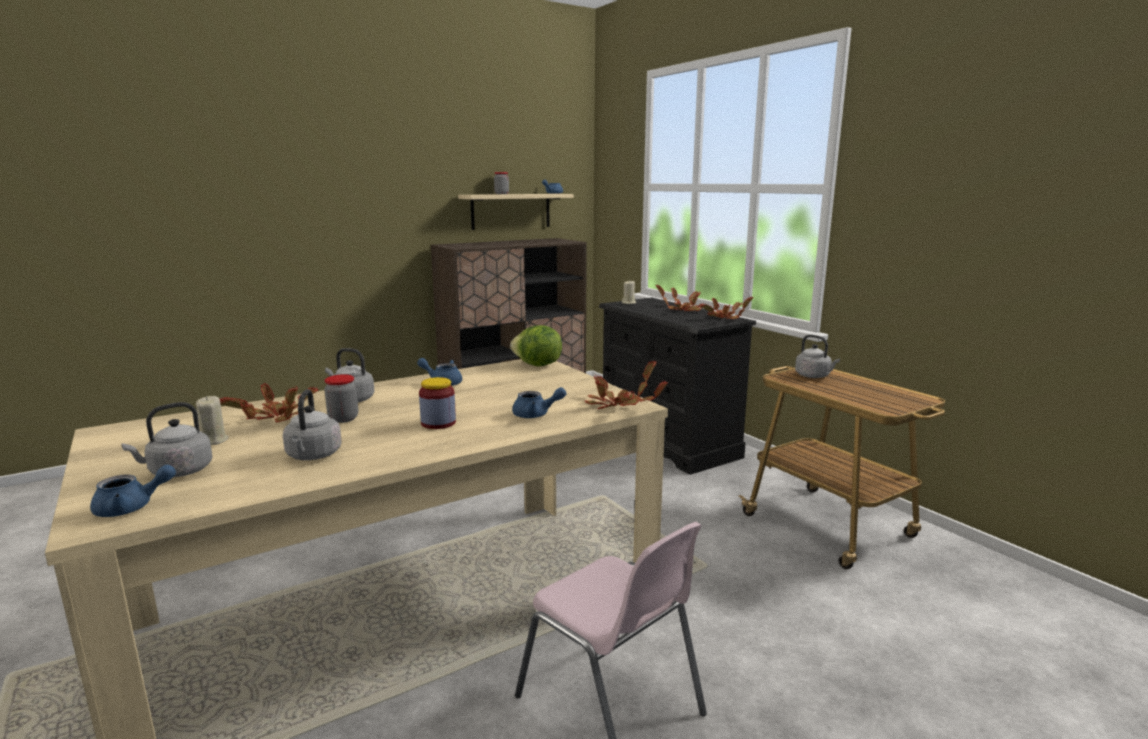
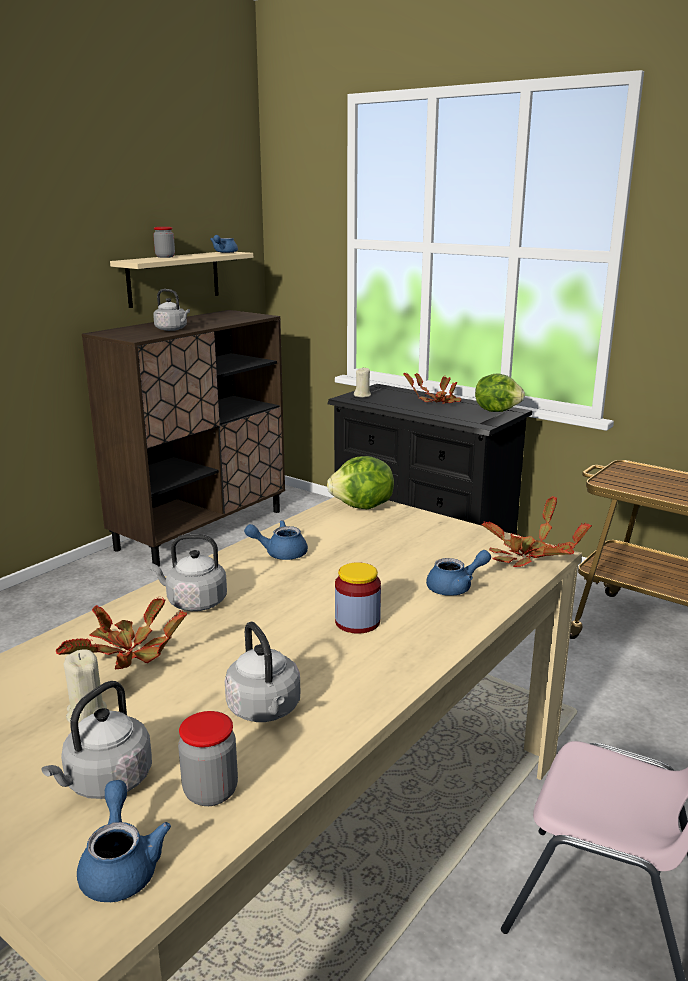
camera: 20 degrees left, 5 degrees up
(132, 508) = (121, 865): blue teapot -> blue teapot turned 60 degrees counterclockwise
(343, 419) = (225, 637): jar -> jar (210, 791)
(724, 318) = (497, 410): potted plant -> lettuce
(814, 376) = (635, 476): grey kettle -> grey kettle (172, 329)

